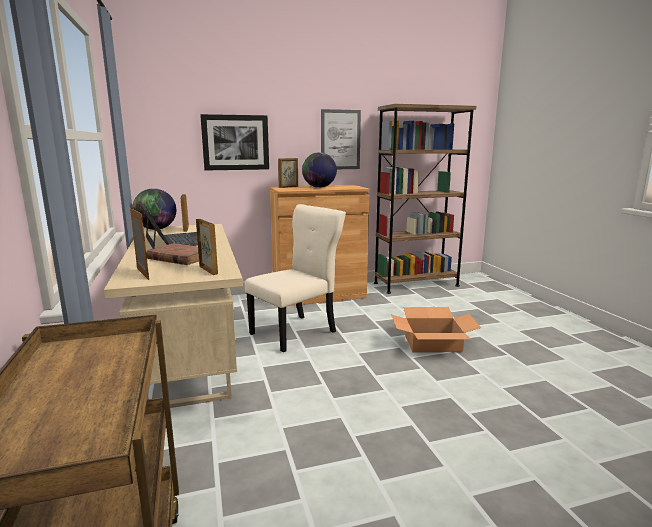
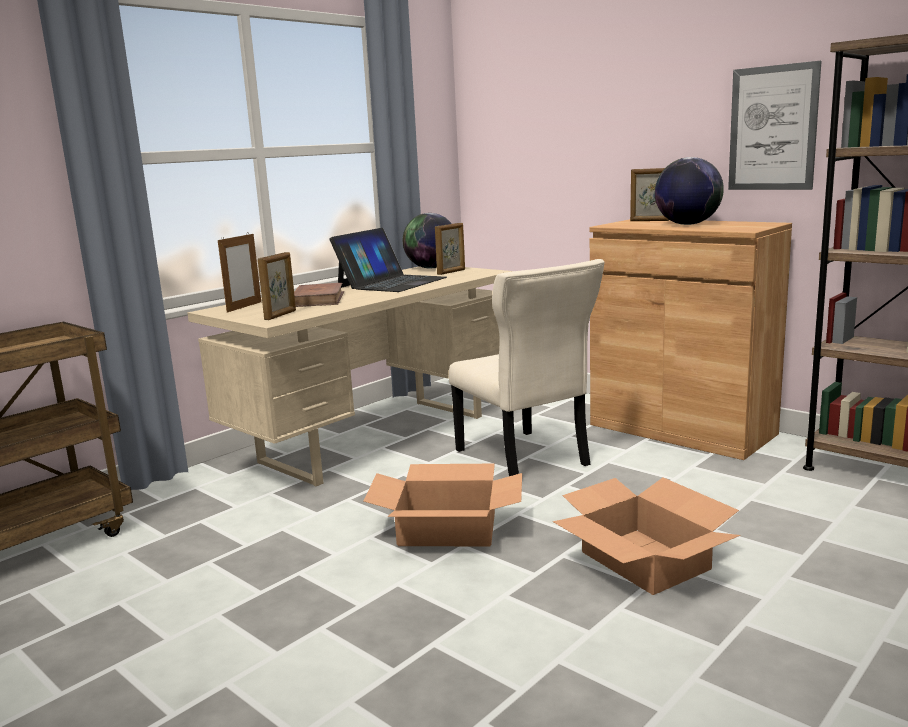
camera: 60 degrees right, 0 degrees up
(235, 142) = (590, 143): picture -> none
(296, 332) = (524, 459): beige chair -> beige chair turned 45 degrees clockwise
(351, 374) = (447, 529): none -> cardboard box

